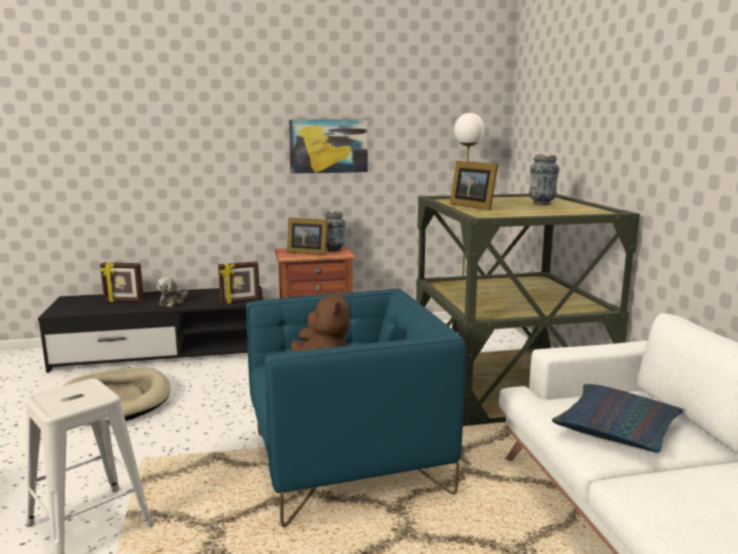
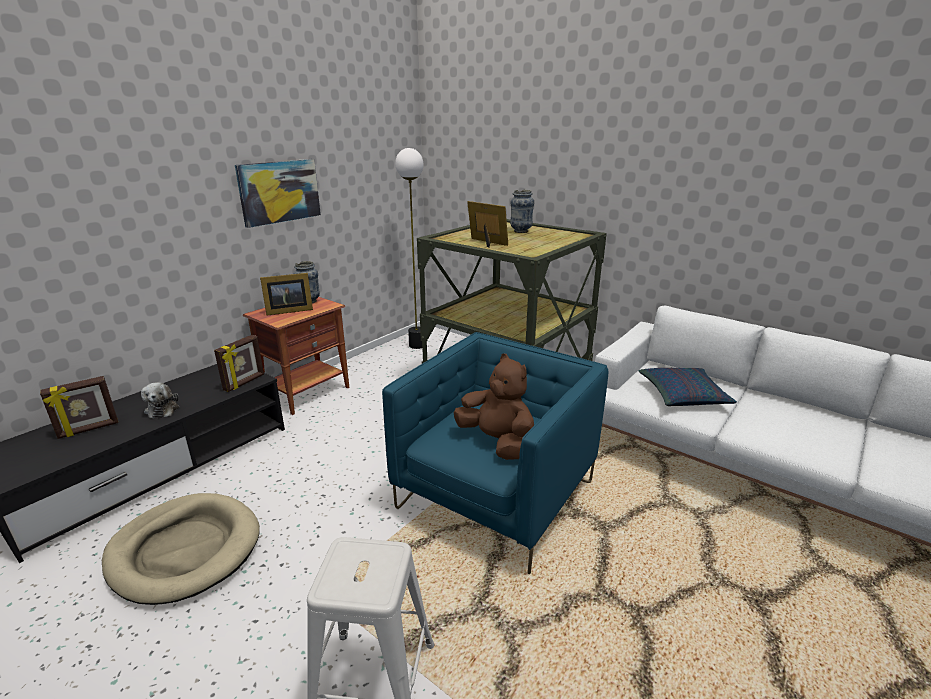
camera: 40 degrees left, 10 degrees up
(472, 206) = (486, 243): picture frame -> picture frame turned 150 degrees counterclockwise

